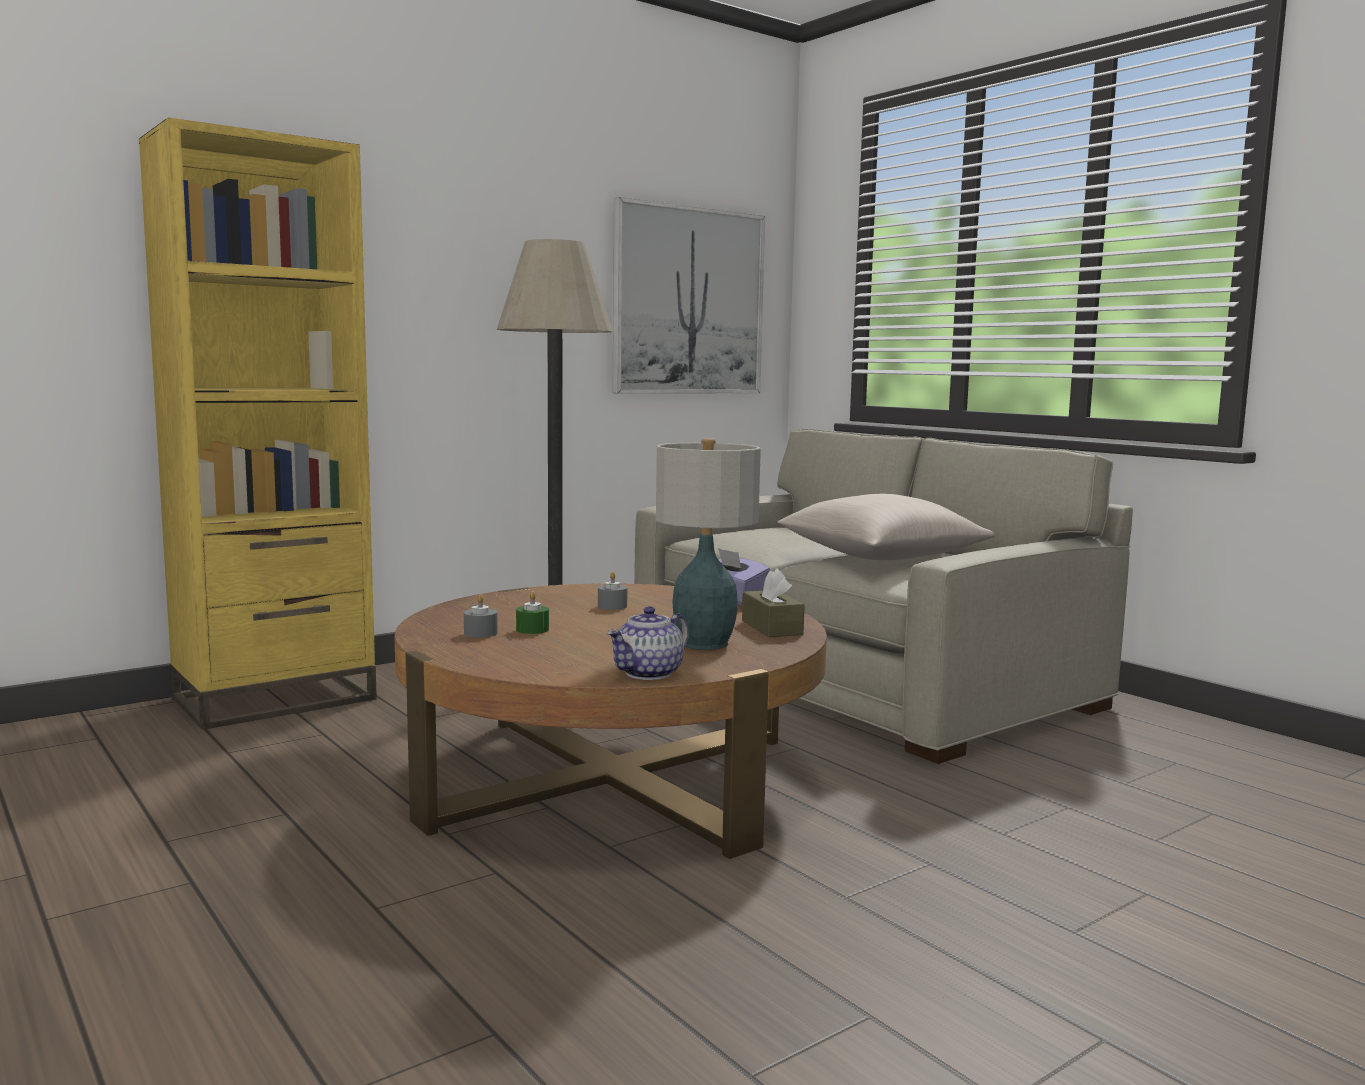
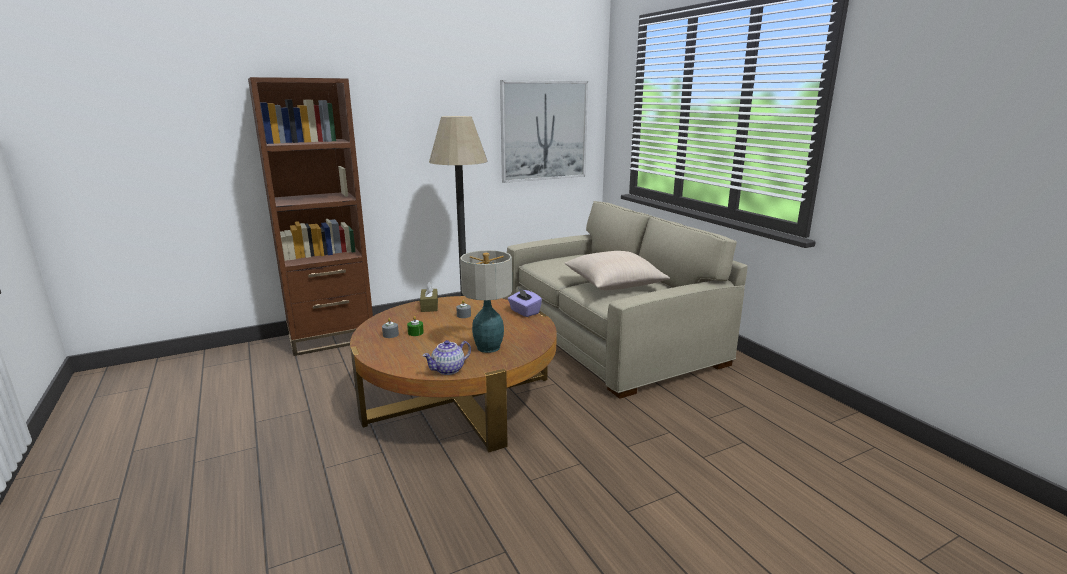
camera: 10 degrees right, 10 degrees up
(275, 698) = (331, 338): yellow bookcase -> brown bookcase
(771, 627) = (529, 336): brown tissue box -> brown tissue box (429, 306)

